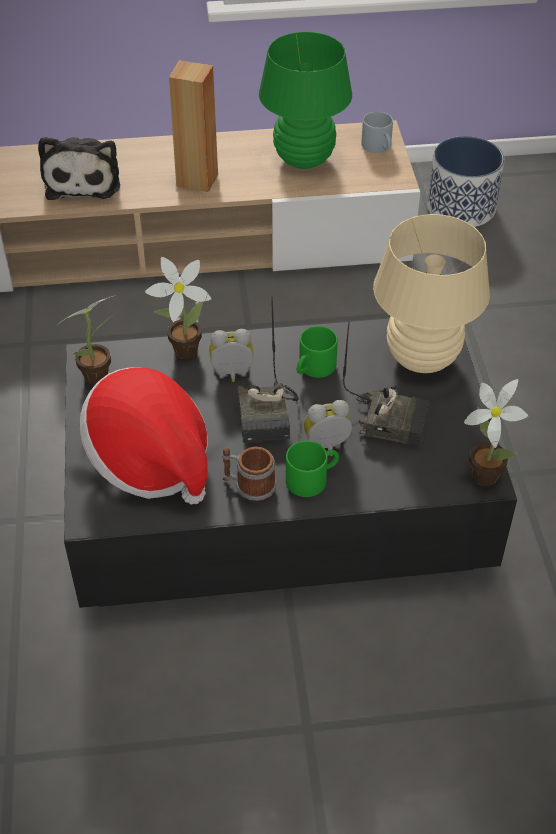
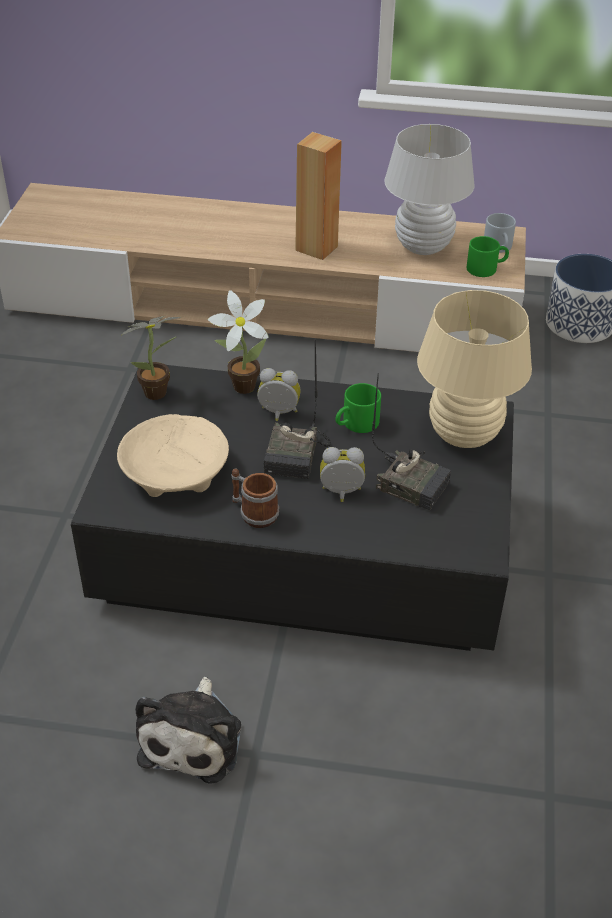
camera: 15 degrees right, 5 degrees down
(83, 180) = (214, 232): plush toy -> plush toy (194, 737)
(150, 460) = (174, 472): hat -> beige bowl
(304, 159) = (423, 247): green table lamp -> white table lamp
(312, 478) = (316, 517): green mug -> green mug (486, 268)
(483, 472) = (483, 547): potted plant -> none

